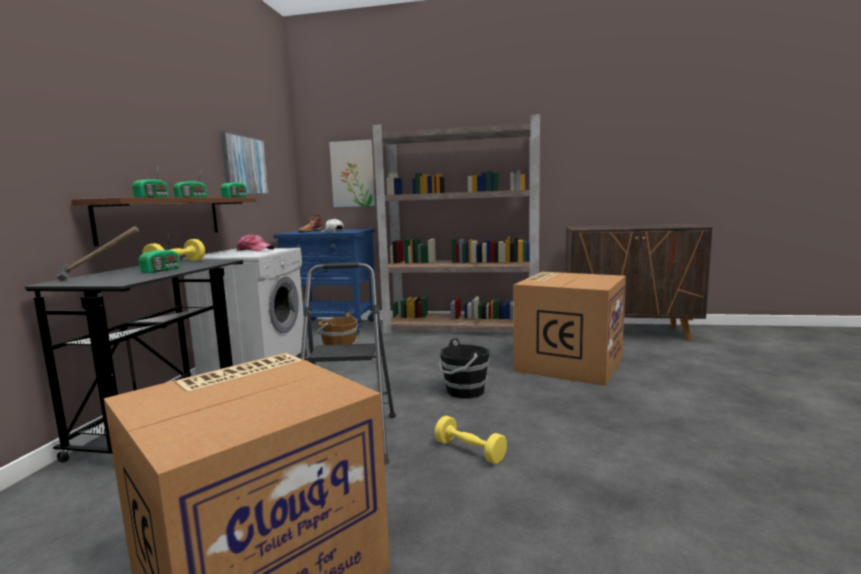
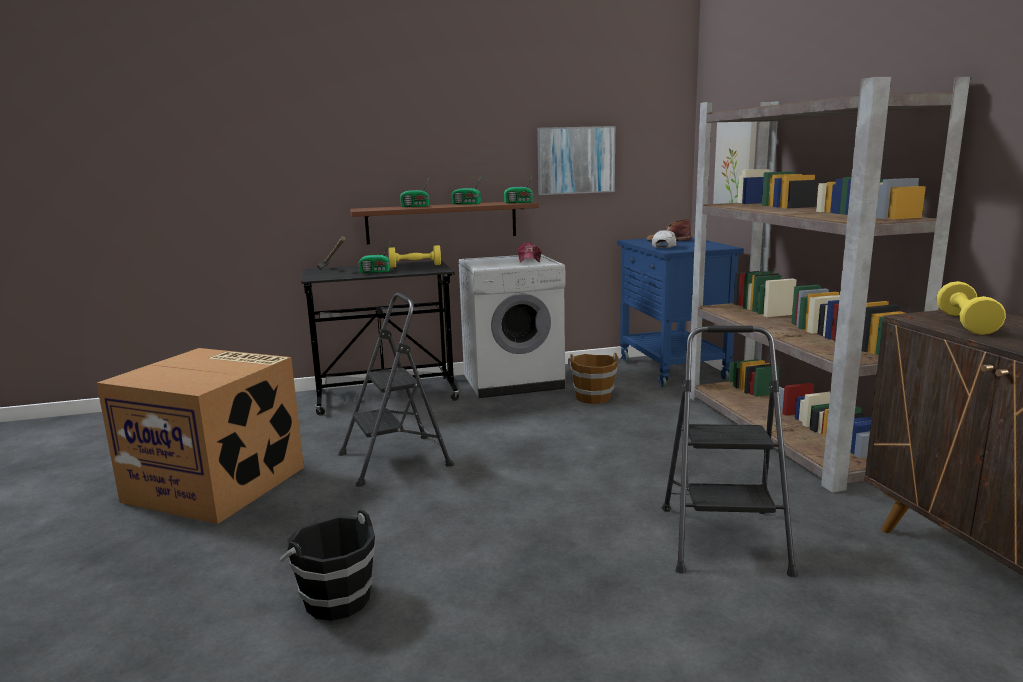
camera: 65 degrees right, 5 degrees up
(464, 391) = (542, 484): black bucket -> black bucket (335, 599)
(469, 451) = (396, 517): yellow dumbbell -> yellow dumbbell (966, 324)
(568, 363) = (723, 536): cardboard box -> black step ladder

